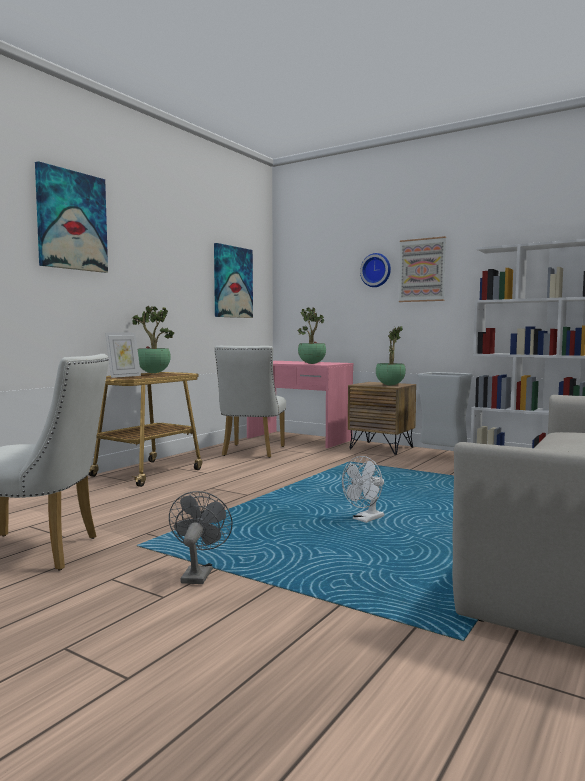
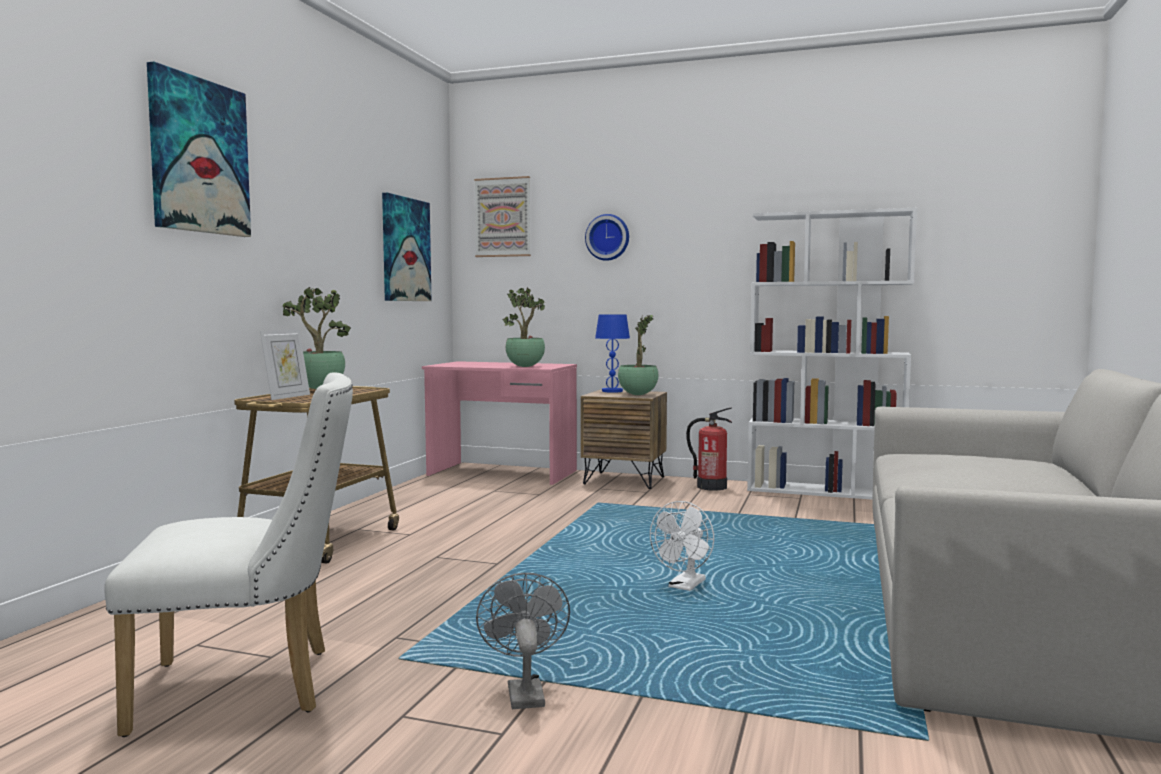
camera: 15 degrees left, 0 degrees up
(251, 452) = (450, 497): white chair -> none
(375, 382) = (612, 391): none -> blue table lamp
(422, 270) = (672, 239): picture -> picture (503, 217)
(443, 456) = (711, 487): grey trash can -> fire extinguisher

